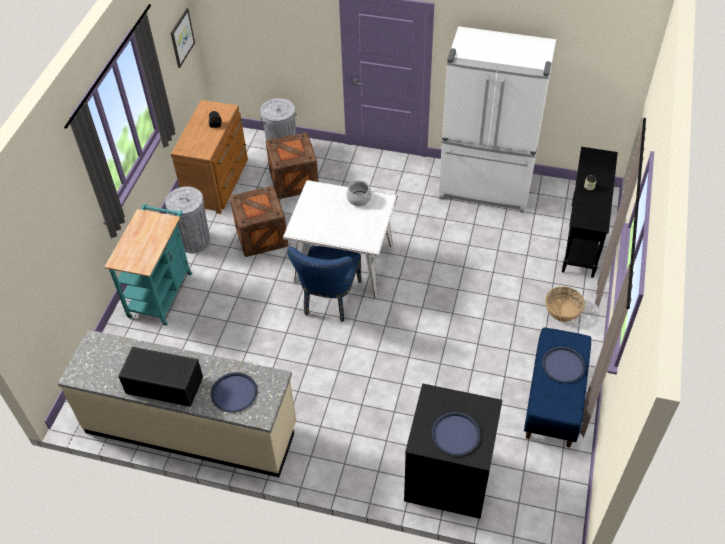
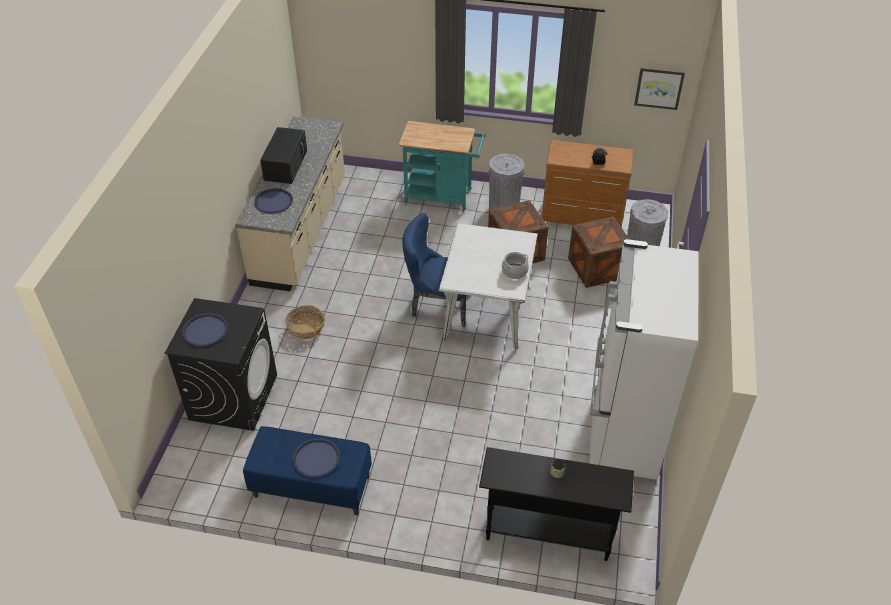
camera: 85 degrees right, 5 degrees down
(563, 310) = (433, 503): basket -> basket (306, 329)

